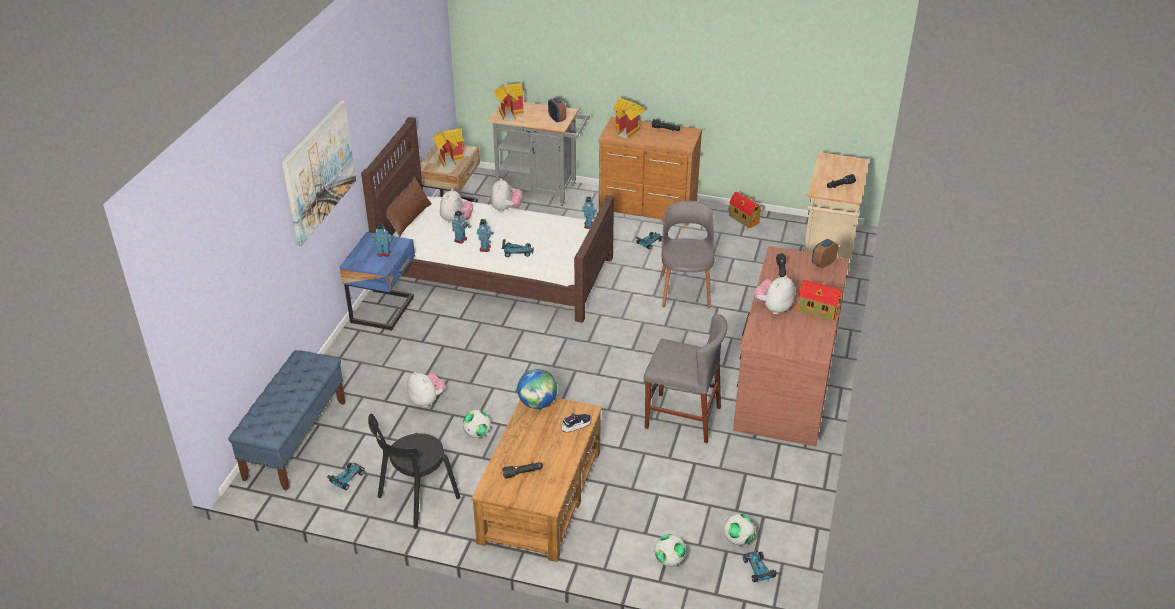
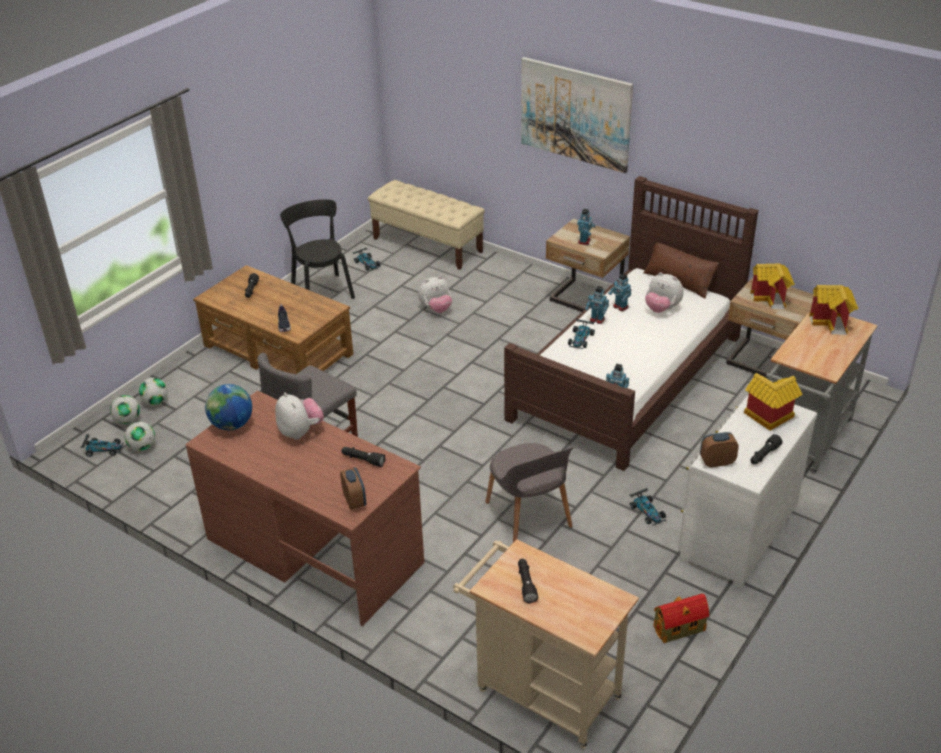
camera: 110 degrees right, 0 degrees up
(295, 439) = (428, 245): blue bench -> beige bench
(384, 310) = (585, 300): blue nightstand -> beige nightstand
(477, 433) = (376, 329): football -> football (128, 420)
(506, 209) = (674, 345): plush toy -> none
(537, 403) = (327, 310): globe -> globe (232, 425)
(557, 119) = (807, 358): alarm clock -> alarm clock (717, 462)
(648, 208) = (735, 532): brown dresser -> white dresser
(685, 290) = (529, 516): grey chair -> grey chair turned 45 degrees clockwise
(817, 311) = (272, 464): toy house -> none

